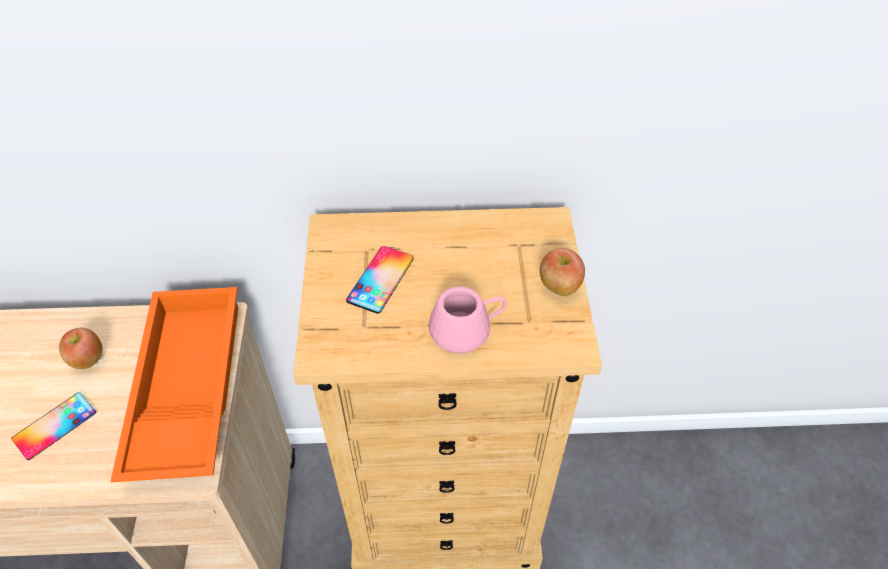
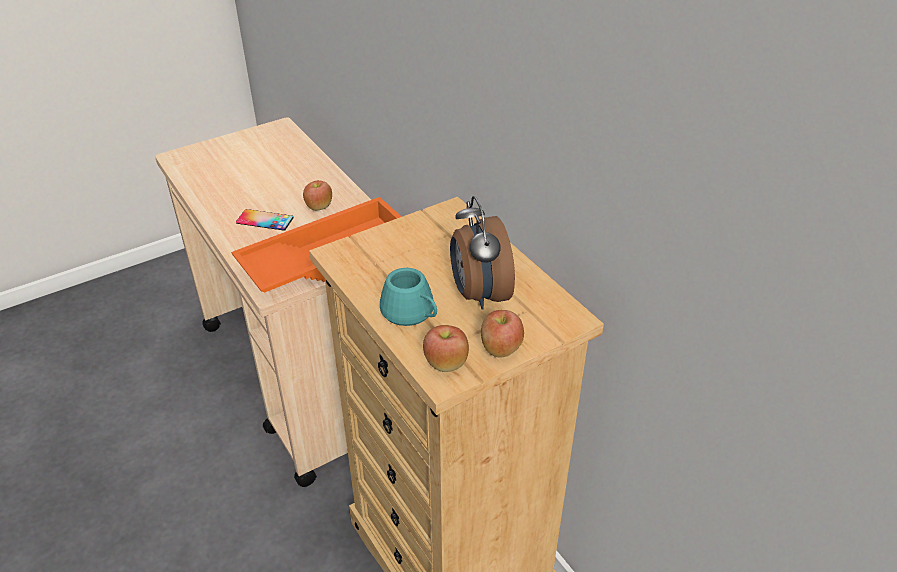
camera: 60 degrees right, 10 degrees down
(380, 279) = (424, 252): phone -> none
(467, 329) = (412, 313): pink mug -> turquoise mug
(474, 267) = (478, 294): none -> alarm clock
(554, 334) = (445, 364): none -> apple

